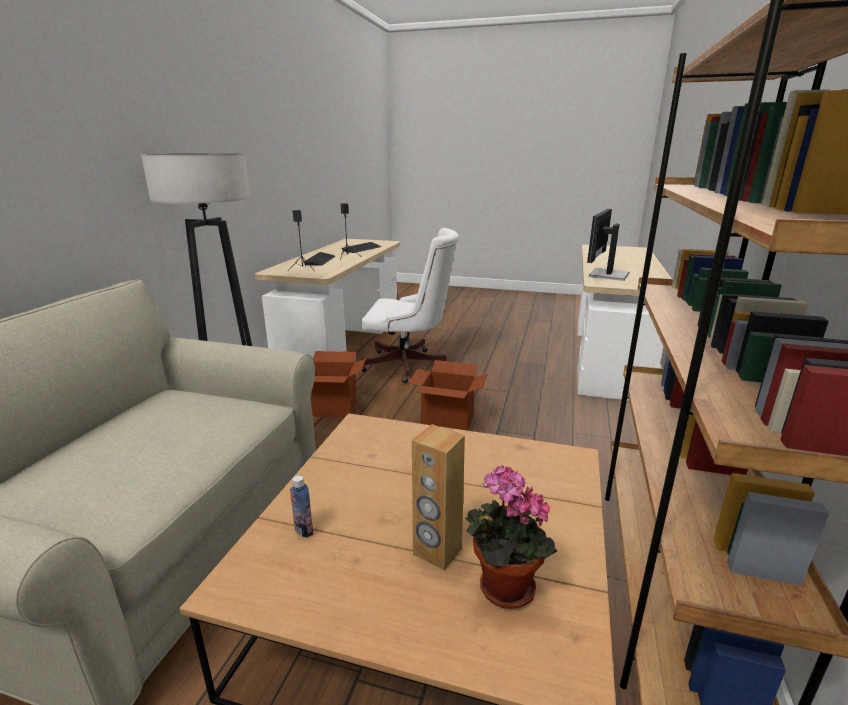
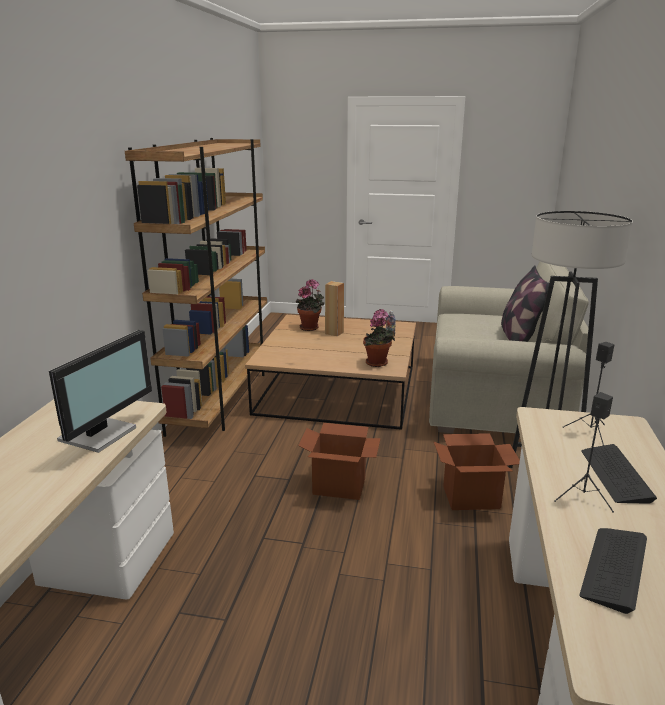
camera: 175 degrees right, 0 degrees up
(126, 415) = (519, 338): none -> pillow
(375, 439) = (378, 364): none -> potted plant
(409, 366) = (413, 592): white office chair -> none

